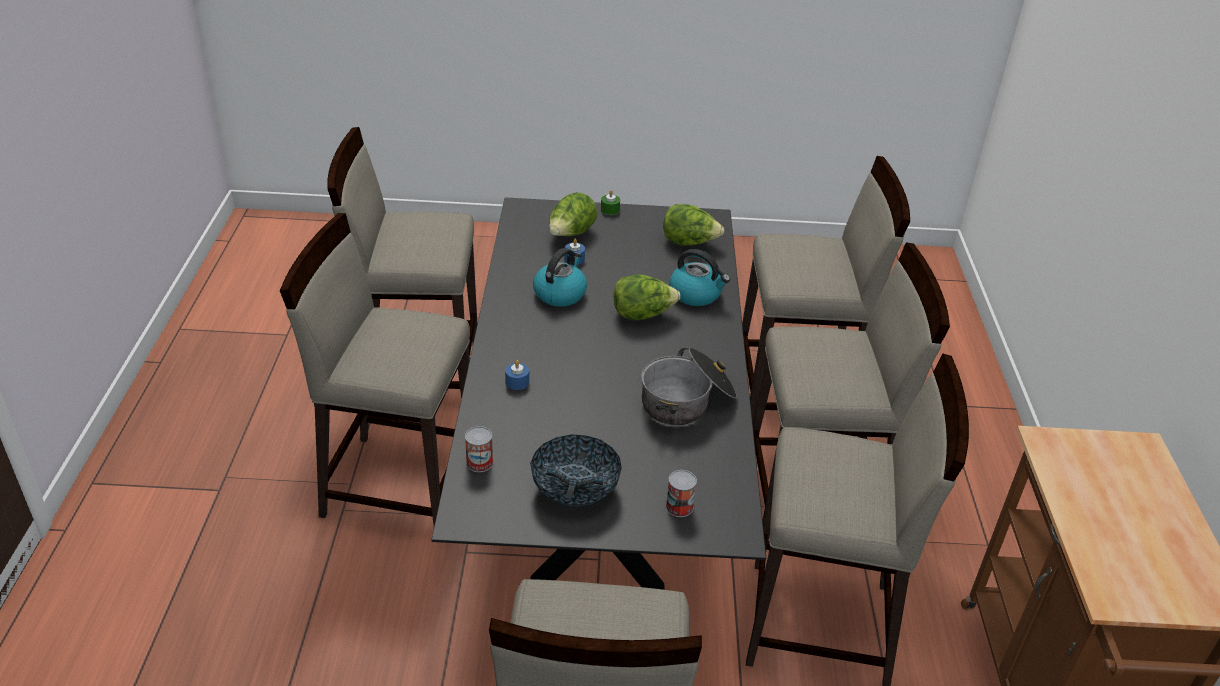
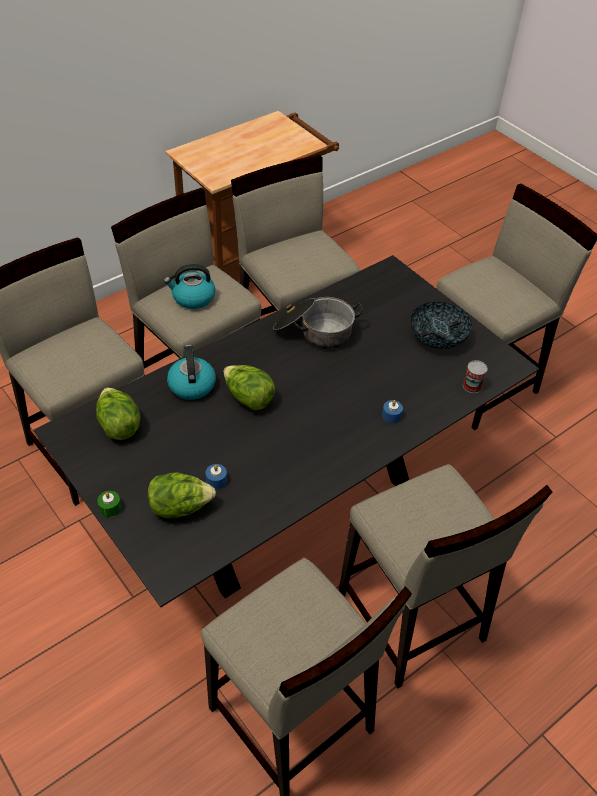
camera: 130 degrees left, 10 degrees up
(560, 293) = (272, 458): kettle -> kettle (192, 298)
(679, 507) = (399, 295): can -> none

